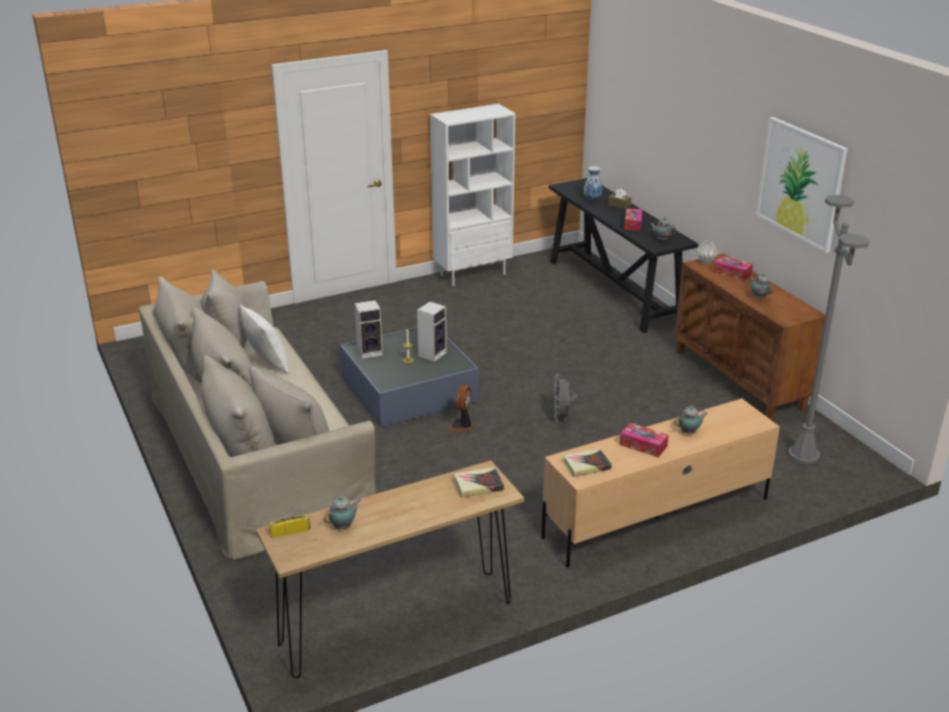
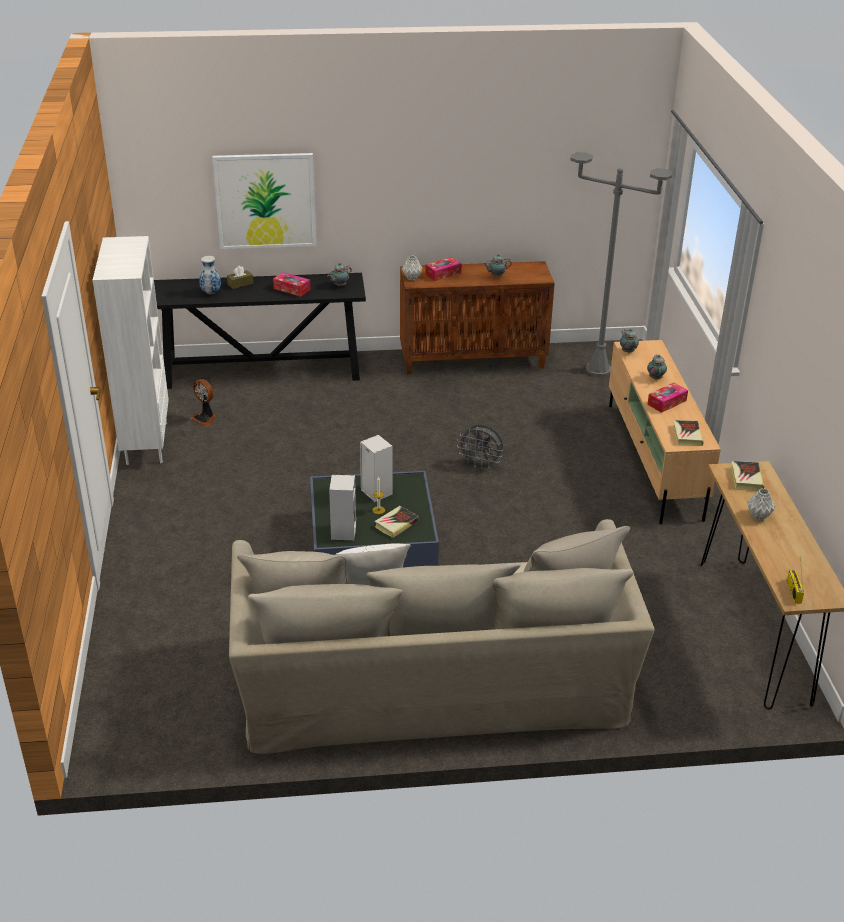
camera: 70 degrees left, 5 degrees up
(344, 526) = (791, 559): teapot -> teapot (627, 351)
(393, 371) = (396, 524): none -> book
(412, 499) = (758, 515): none -> grey vase
(462, 426) = (463, 525): fan -> fan (205, 419)
(801, 183) = (487, 165): picture -> picture (265, 200)

